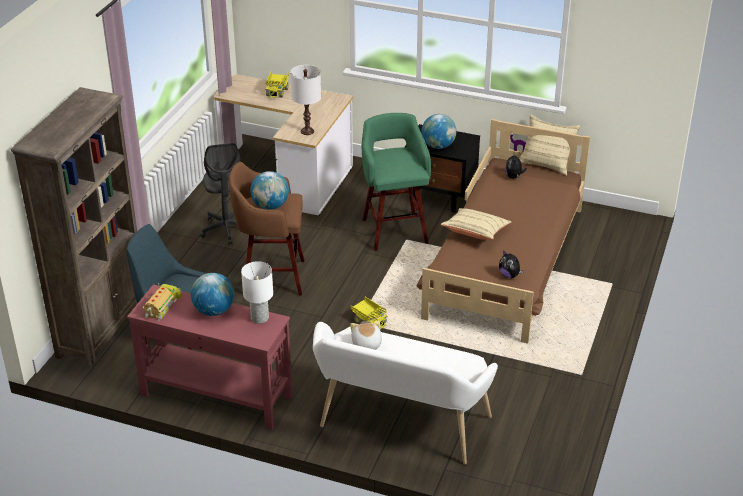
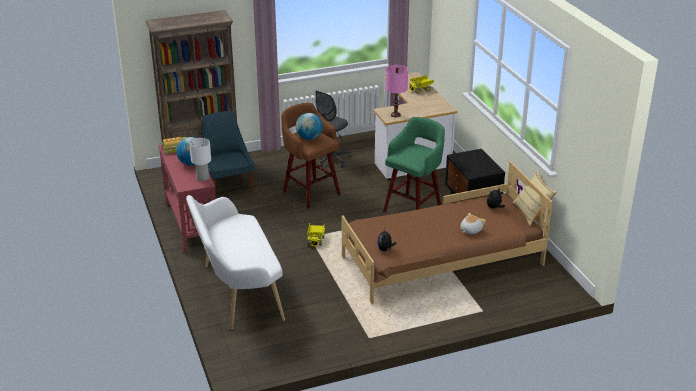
camera: 50 degrees right, 5 degrees down
(307, 131) = (395, 115): white table lamp -> pink table lamp
(366, 344) = (240, 226): plush toy -> plush toy (470, 230)
(438, 146) = (468, 164): globe -> none
(475, 233) = (410, 220): beige pillow -> none

